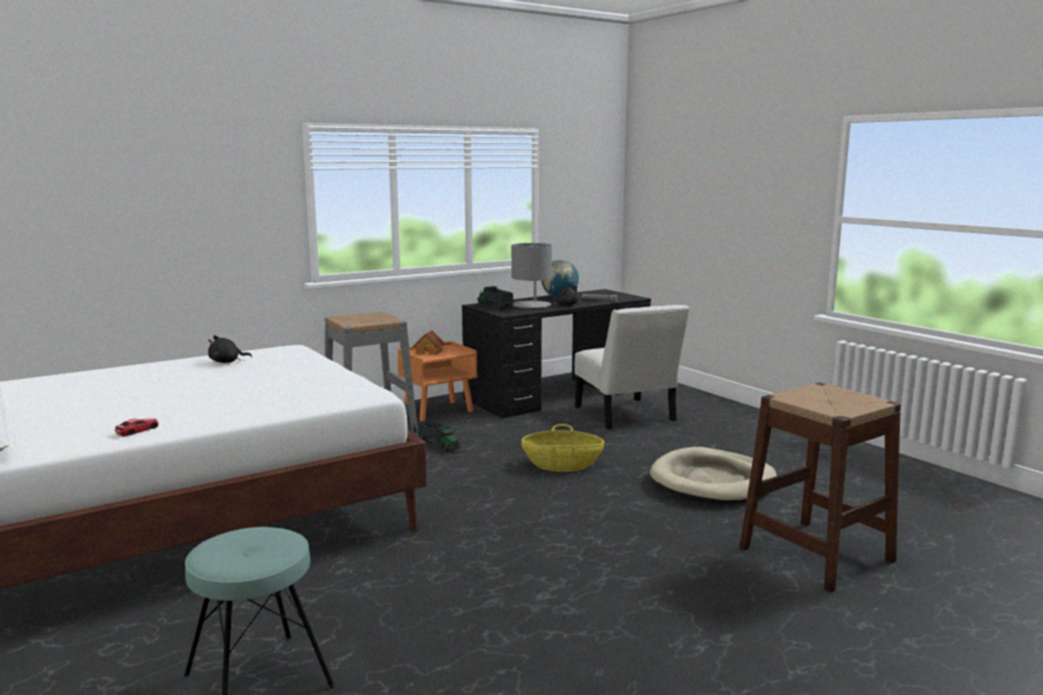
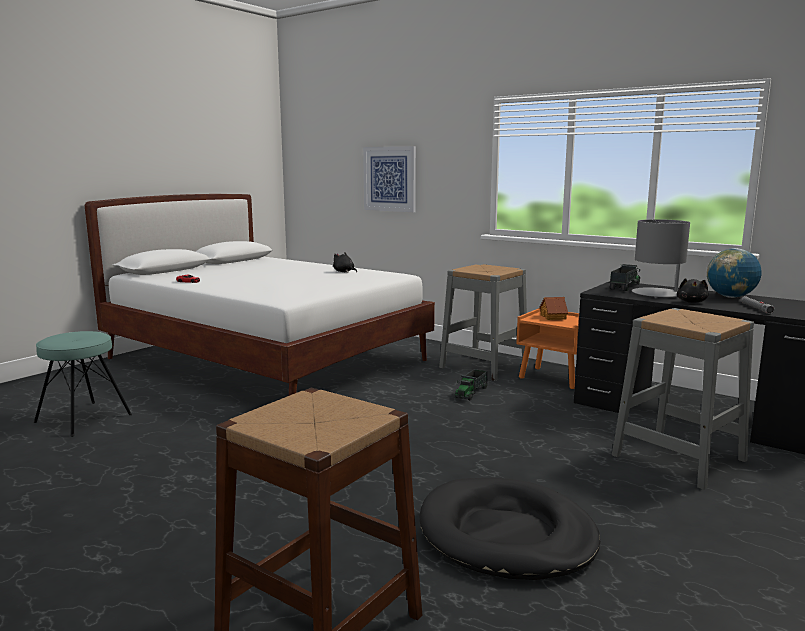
camera: 70 degrees right, 0 degrees up
(146, 227) = (389, 179): none -> picture
(562, 465) = (474, 445): basket -> none
(626, 416) = (678, 457): white chair -> grey stool
(713, 482) = (506, 534): beige dog bed -> black dog bed

